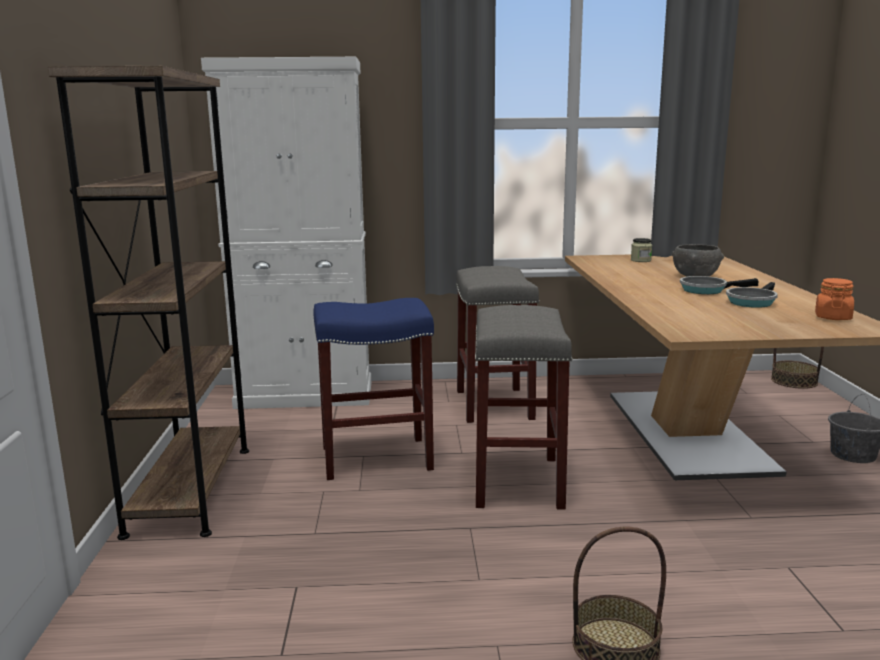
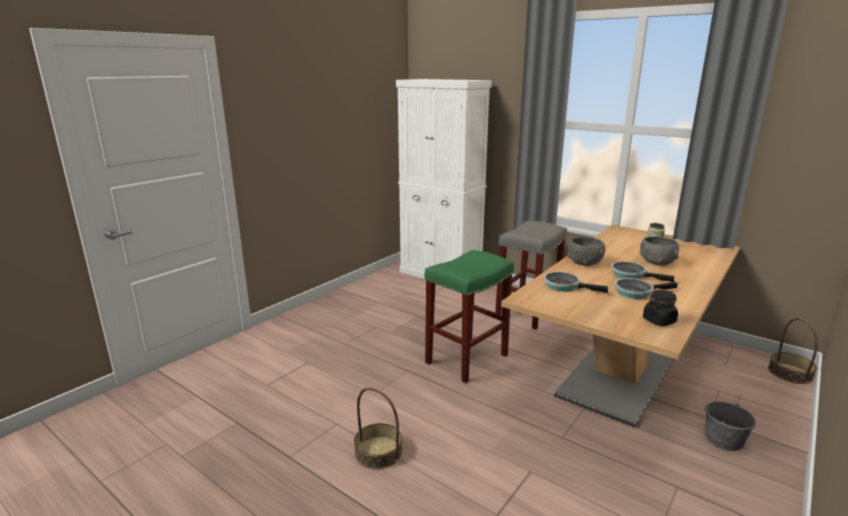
camera: 40 degrees right, 5 degrees up
(190, 489) = (331, 305): brown bookcase -> none
(378, 457) = (422, 319): blue stool -> none
(516, 481) = (467, 358): grey stool -> green stool
(641, 290) = (584, 263): none -> grey bowl
(684, 313) = (564, 286): none -> frying pan
(832, 317) = (659, 320): orange jar -> black jar

